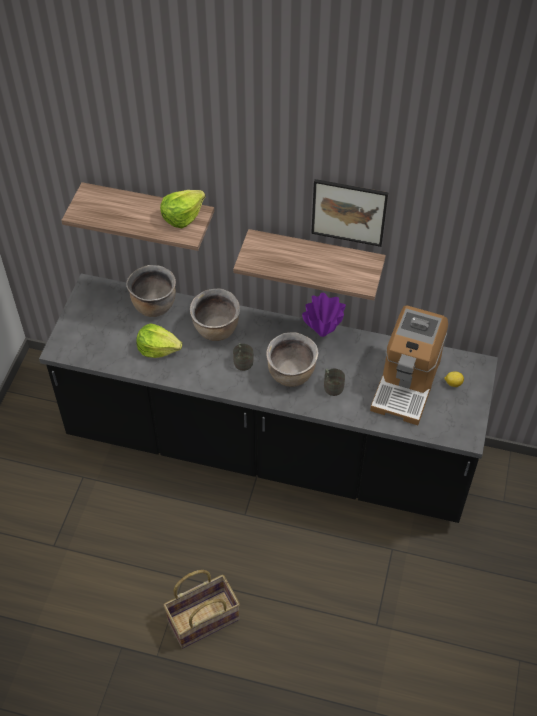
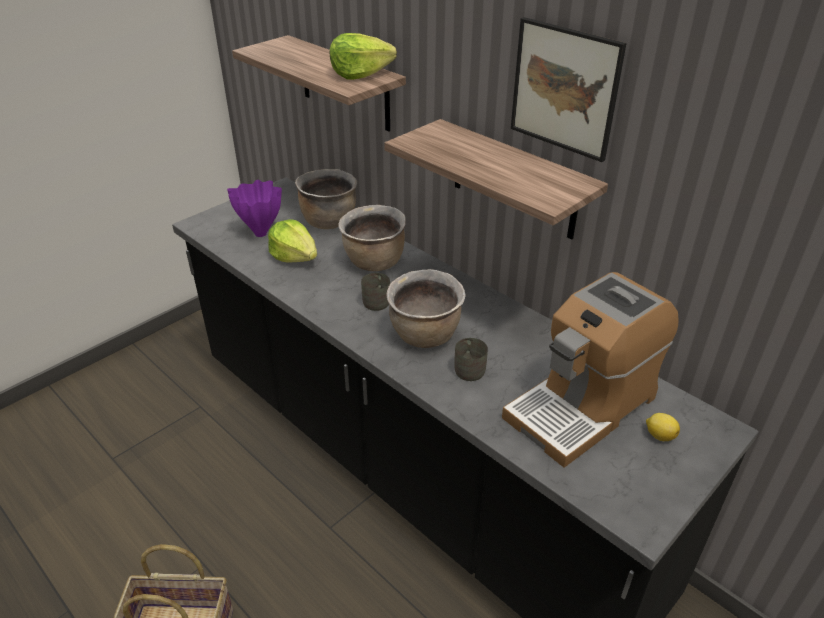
camera: 30 degrees right, 15 degrees down
(323, 333) = (503, 308): purple vase -> purple vase (261, 234)

